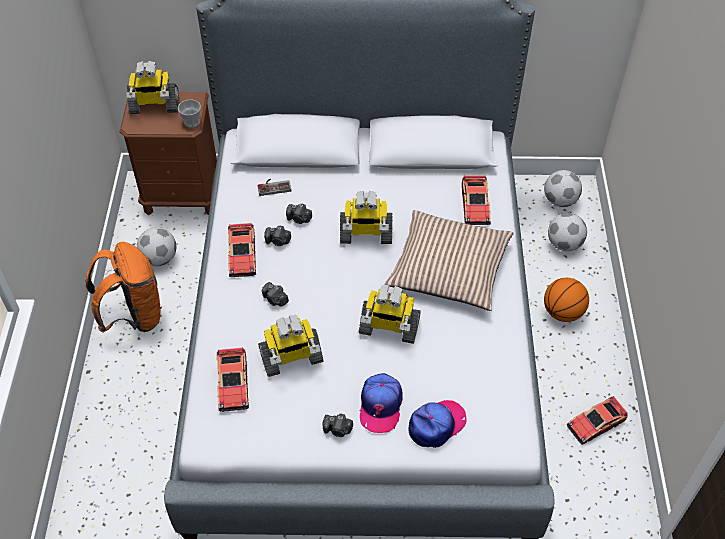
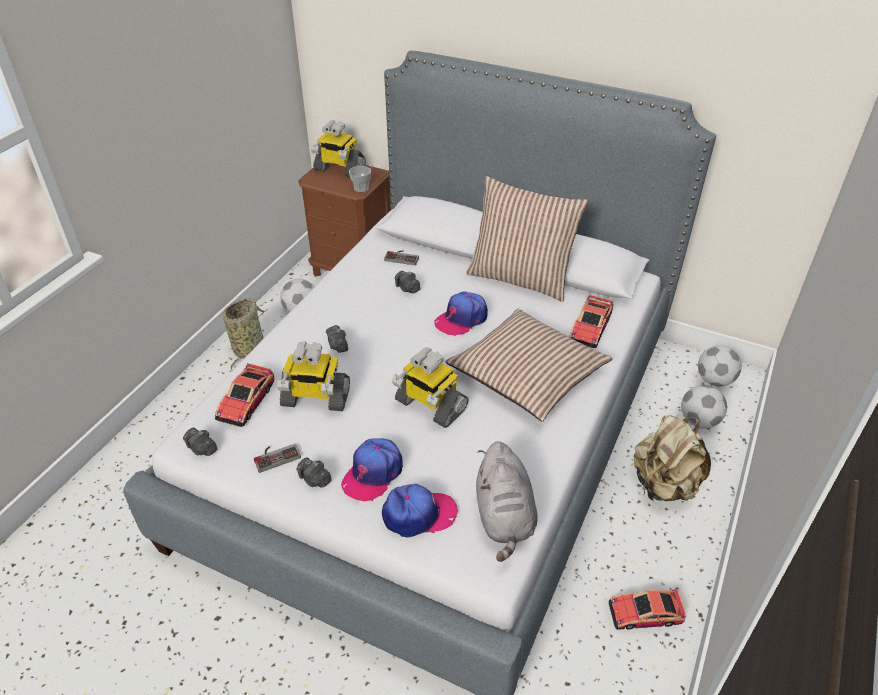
camera: 25 degrees right, 10 degrees down
(134, 316) = (250, 348): orange backpack -> basket
(242, 255) = (334, 301): toy car -> none
(278, 241) = (375, 300): camera -> camera (202, 449)
(292, 422) = (276, 455): none -> game controller
(365, 234) = (461, 319): toy robot -> cap
(391, 173) = (520, 278): none -> pillow
(499, 400) = (504, 517): none -> grey plush toy
(562, 312) = (663, 485): basketball -> beige backpack

